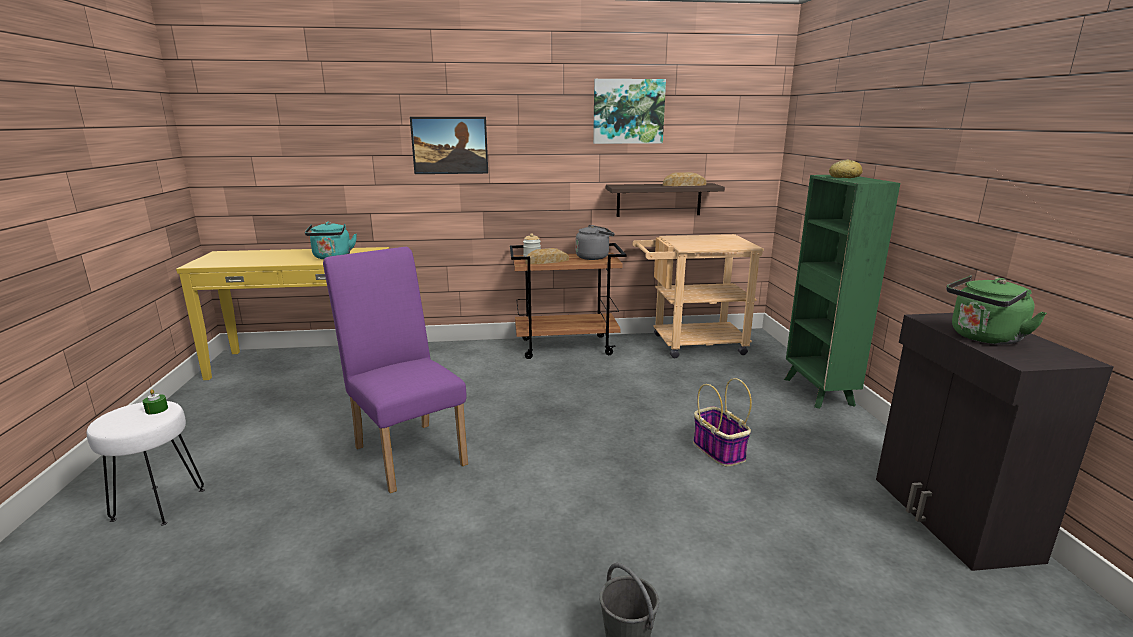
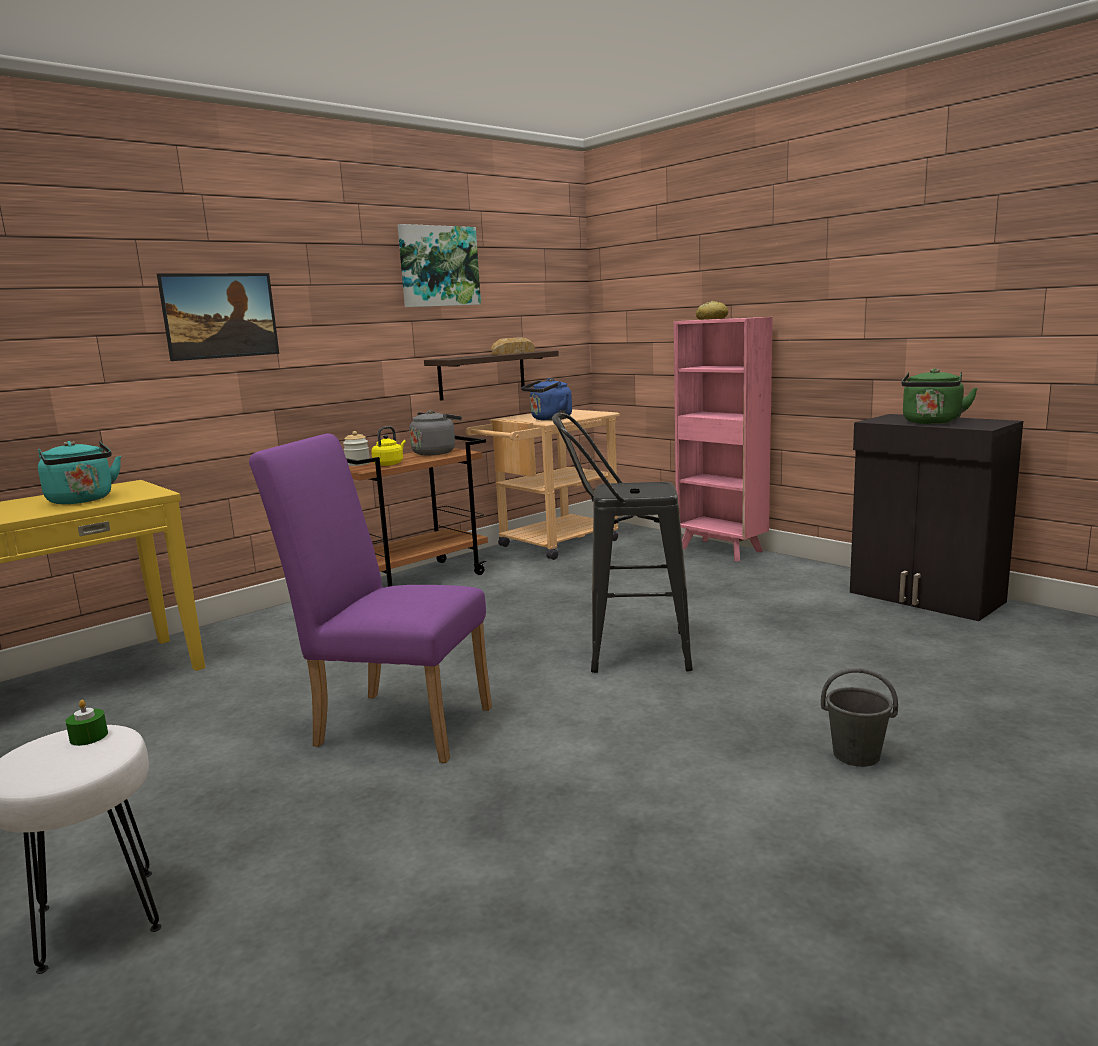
camera: 35 degrees left, 5 degrees down
(547, 261) = (389, 464): bread -> yellow kettle
(605, 458) = (625, 652): none -> black stool
(694, 245) = (549, 419): none -> blue kettle
(717, 450) = (710, 613): basket -> none
(818, 392) = (721, 550): green bookcase -> pink bookcase

